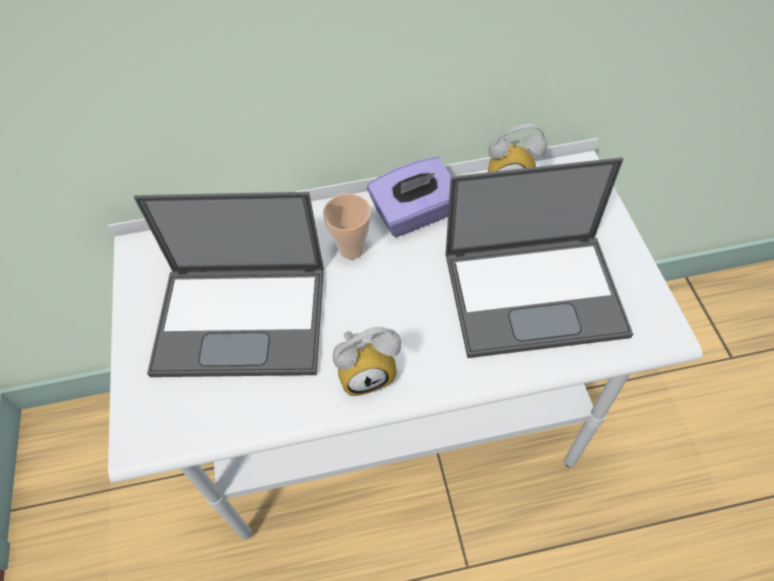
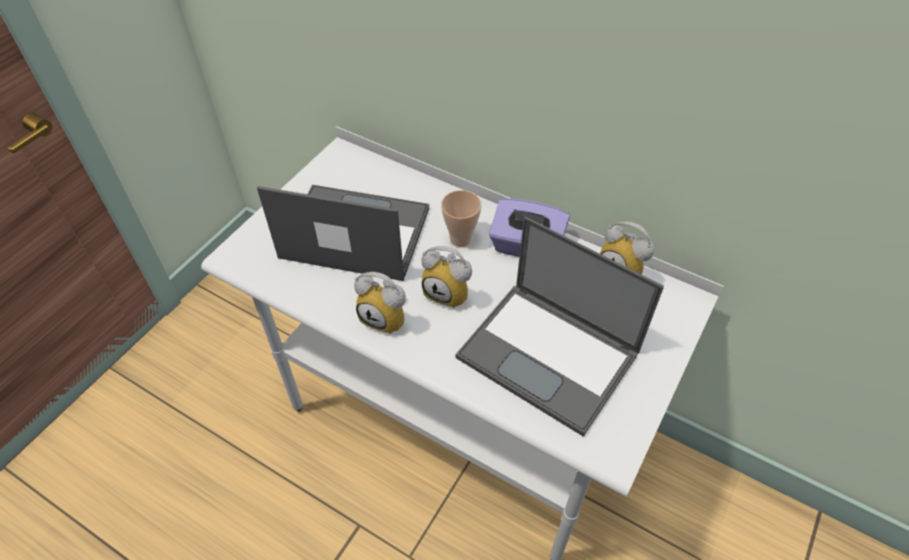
camera: 40 degrees right, 5 degrees down
(243, 318) = (353, 233): laptop -> laptop turned 150 degrees clockwise
(396, 304) = (450, 292): none -> alarm clock

